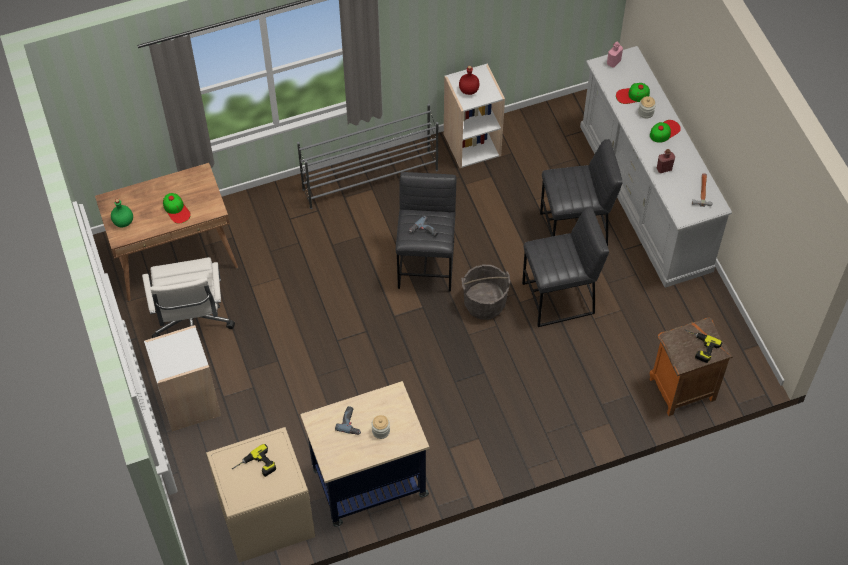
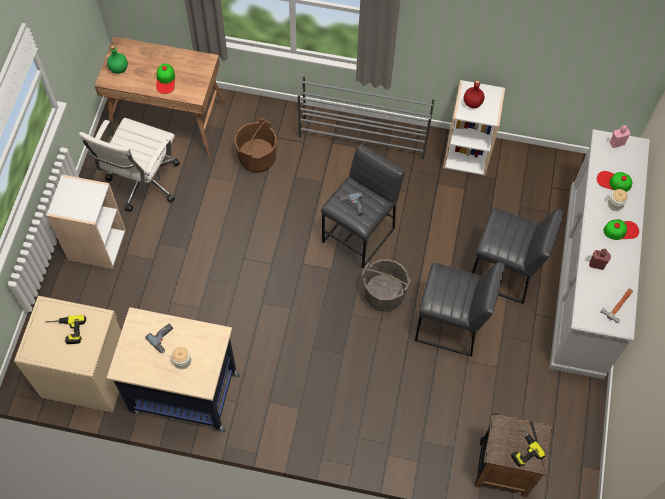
camera: 30 degrees right, 5 degrees up
(284, 247) = (257, 158): none -> brown bucket
(681, 388) = (503, 468): orange nightstand -> black nightstand

